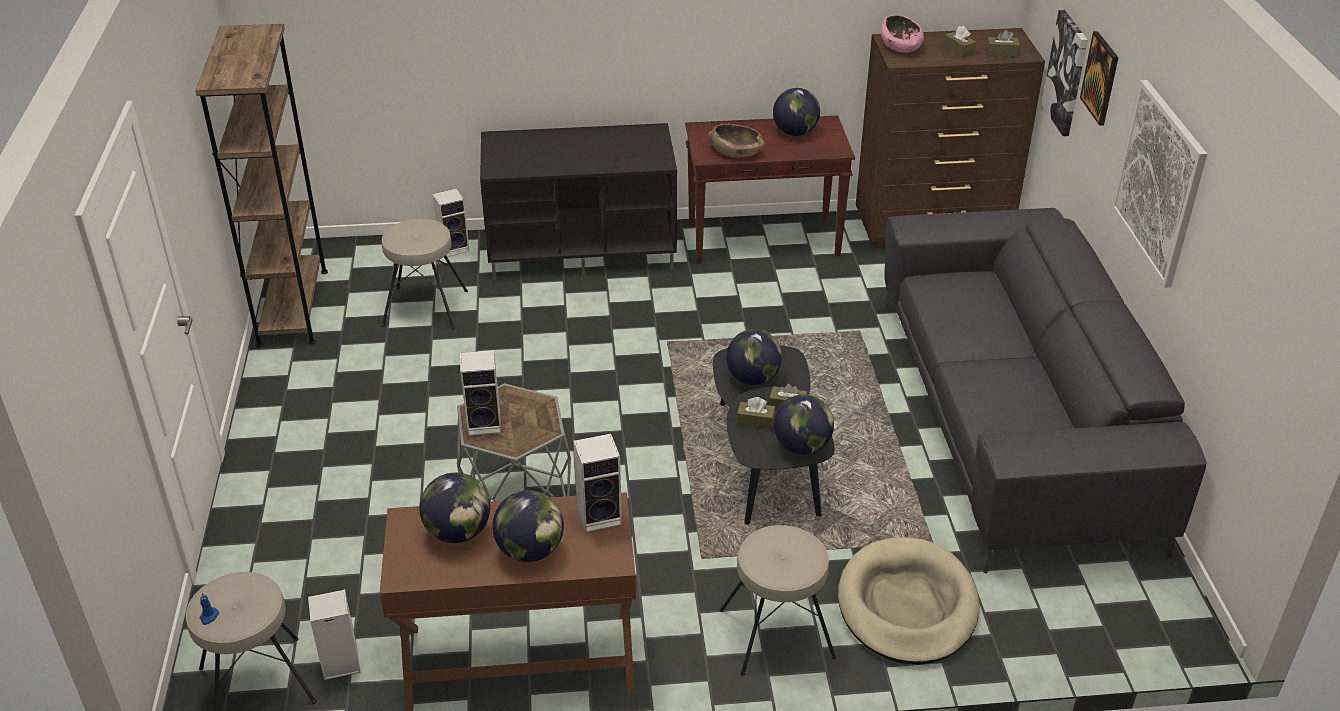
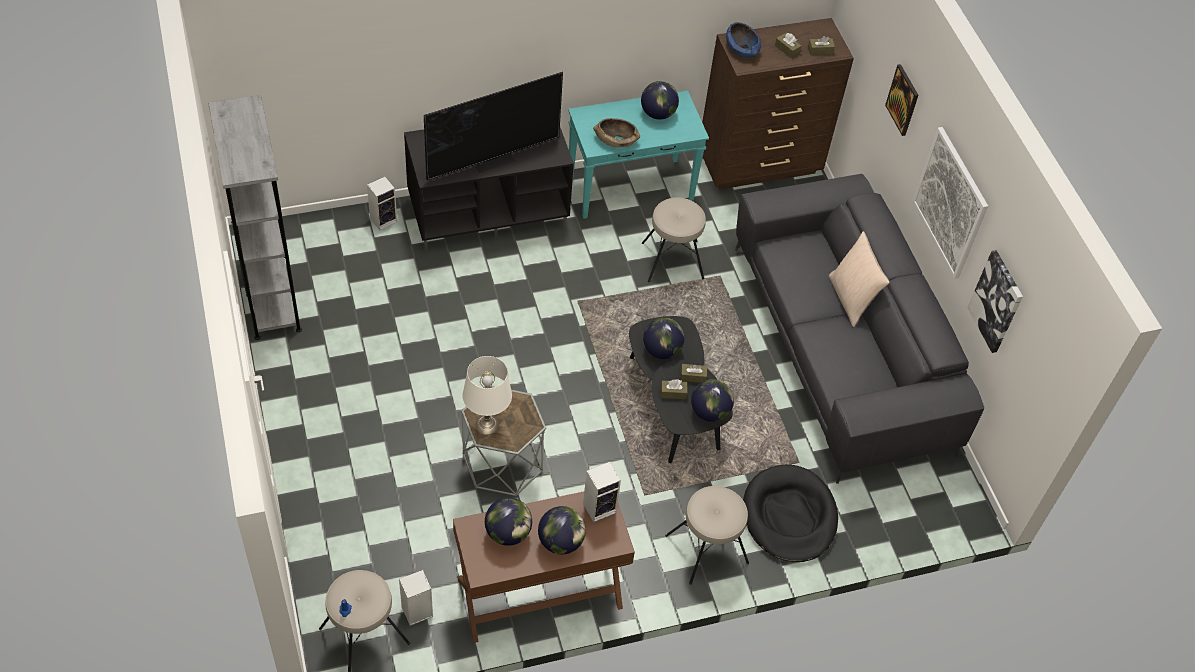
camera: 15 degrees left, 15 degrees up
(293, 307) = (271, 295): brown bookcase -> grey bookcase
(425, 307) = (378, 285): beige stool -> beige stool (672, 260)
(485, 423) = (487, 424): speaker -> white table lamp
(578, 160) = (493, 159): none -> television
(764, 240) = (631, 188): brown console table -> turquoise console table
(901, 46) = (742, 48): pink bowl -> blue bowl
(907, 606) = (789, 516): beige dog bed -> black dog bed
(1024, 341) = (851, 299): none -> beige pillow
(1067, 73) = (873, 76): picture -> picture (996, 301)

